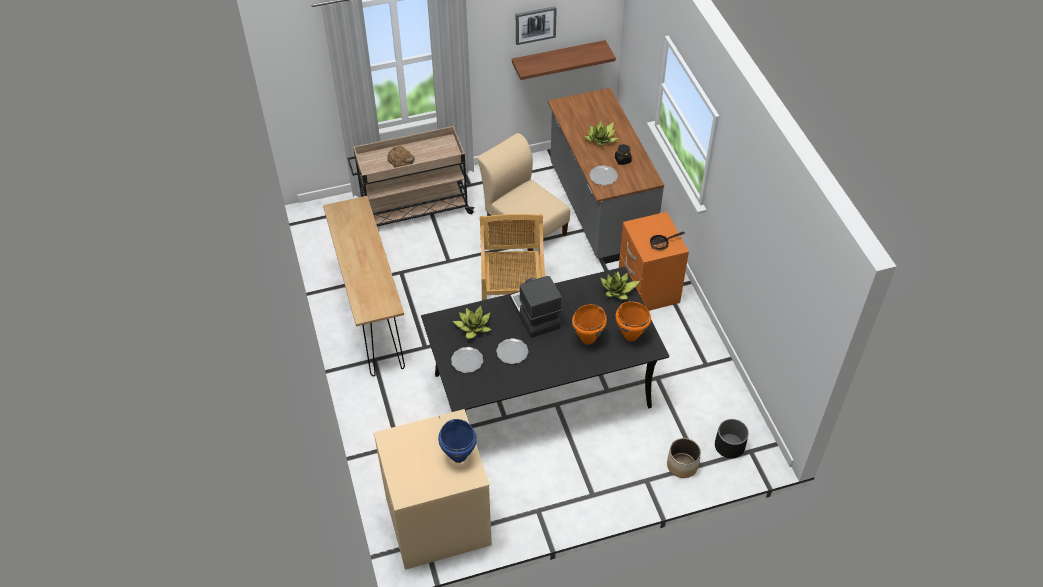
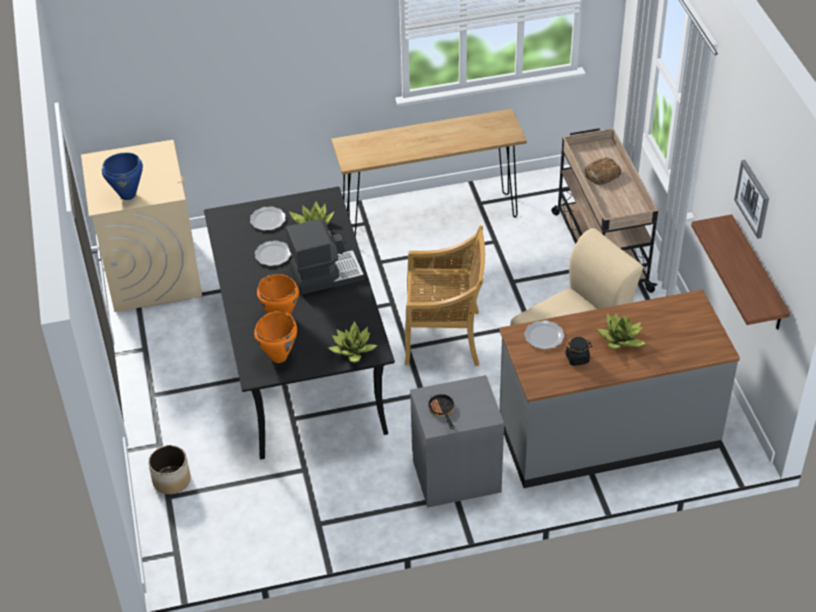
camera: 95 degrees right, 5 degrees down
(648, 288) = (456, 475): orange nightstand -> grey nightstand
(729, 446) = (188, 531): black planter -> none

